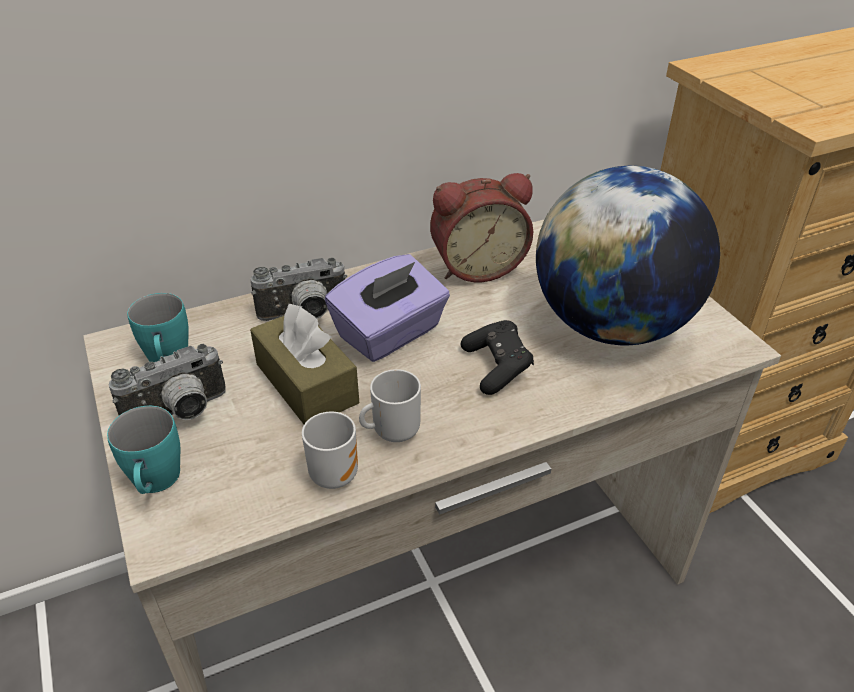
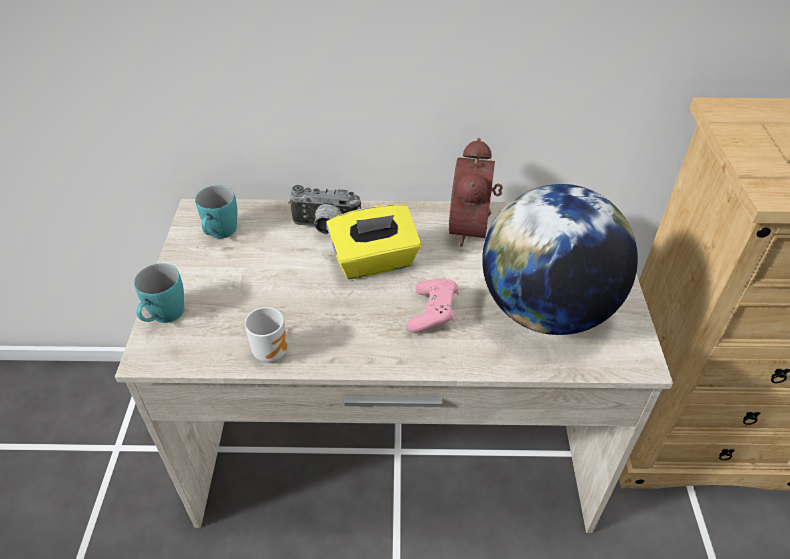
camera: 25 degrees right, 5 degrees up
(180, 414) = (205, 274): camera -> none
(306, 383) = (295, 280): brown tissue box -> none
(390, 334) = (374, 261): purple tissue box -> yellow tissue box
(392, 432) = (328, 336): mug -> none
(477, 266) = (473, 227): alarm clock -> alarm clock turned 90 degrees clockwise
(497, 367) = (433, 313): black game controller -> pink game controller

